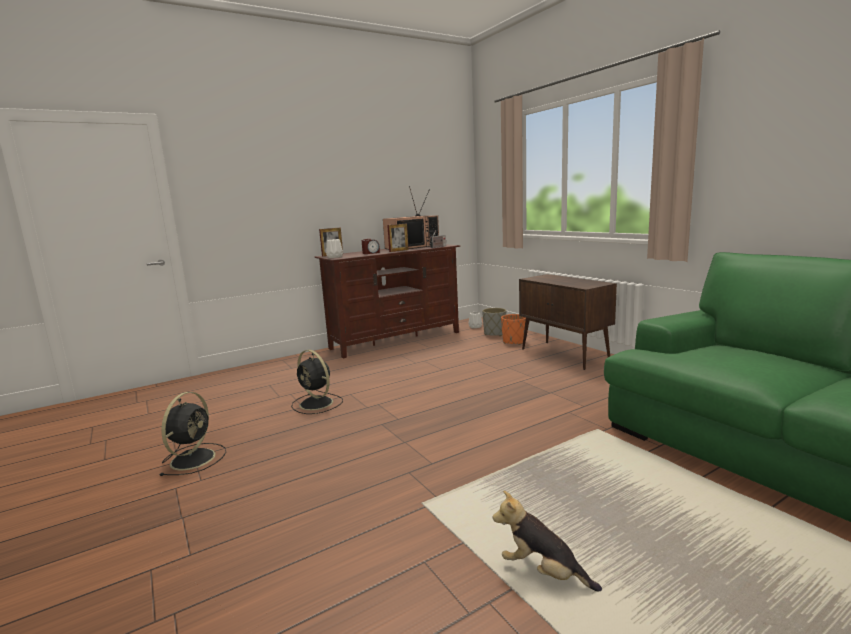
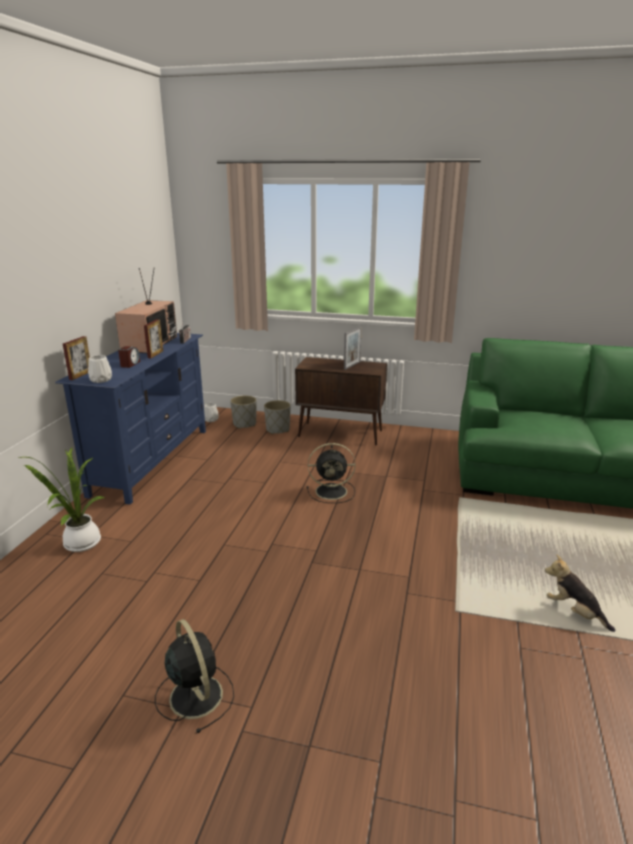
camera: 45 degrees left, 10 degrees up
(286, 368) = (79, 543): none -> potted plant
(317, 404) = (209, 570): black fan -> black fan (332, 491)
(396, 340) = (151, 460): brown tv stand -> blue tv stand
(514, 342) = (278, 429): orange planter -> grey planter
(543, 572) = (574, 612): plush toy -> plush toy turned 60 degrees clockwise
(575, 281) = (352, 365): none -> picture frame

